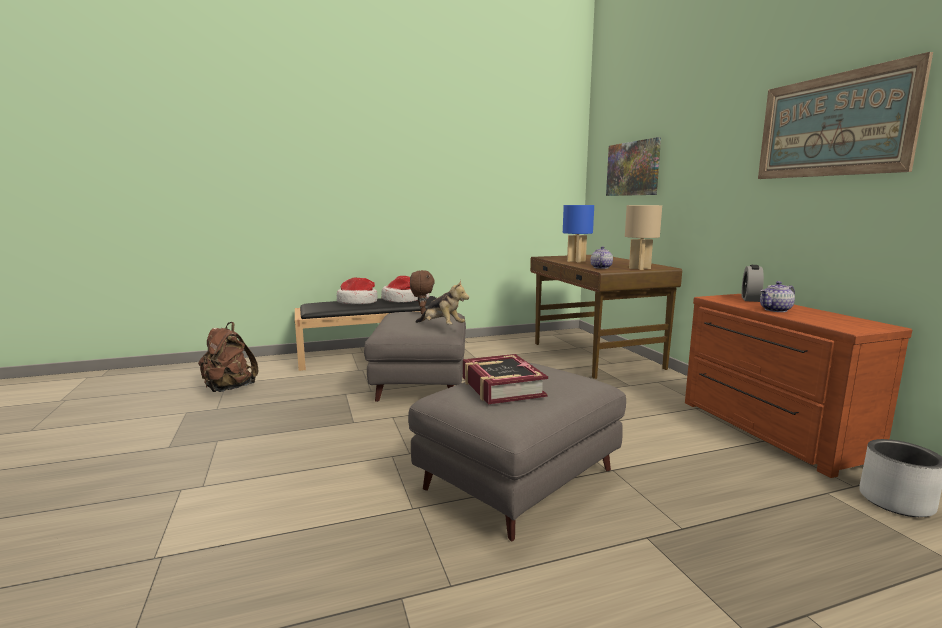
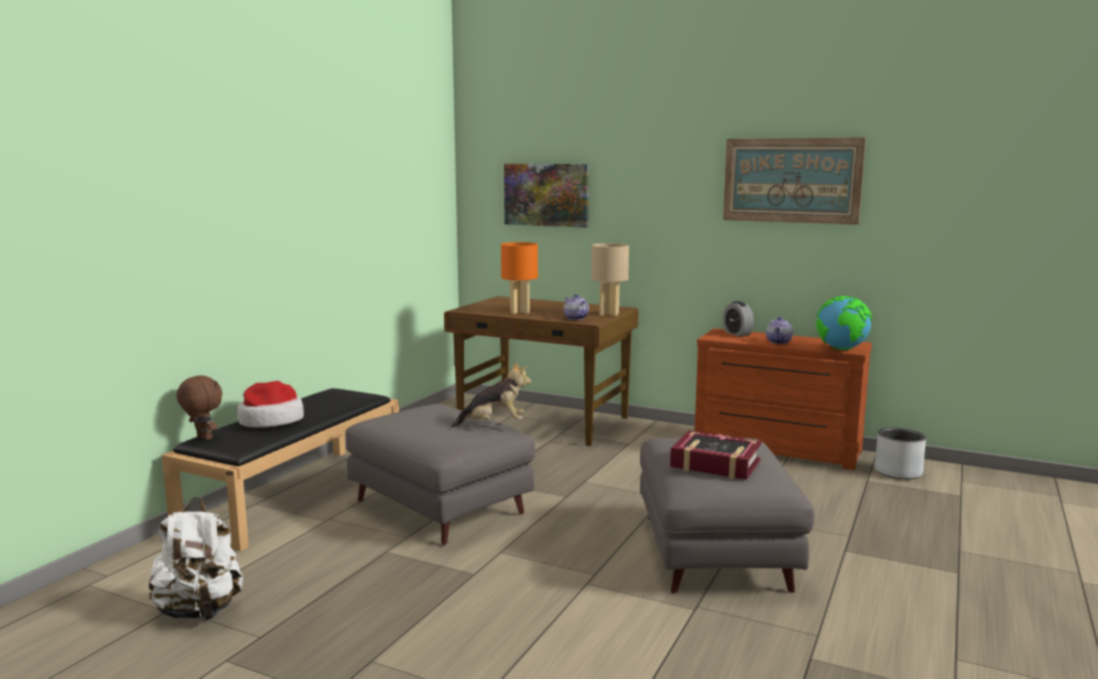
camera: 45 degrees left, 0 degrees up
(228, 389) = (200, 611): brown backpack -> white backpack
(402, 300) = (322, 403): hat -> none
(422, 312) = (414, 414): brown plush toy -> brown plush toy (203, 438)
(576, 261) = (519, 311): blue table lamp -> orange table lamp
(839, 326) = (842, 349): none -> globe

